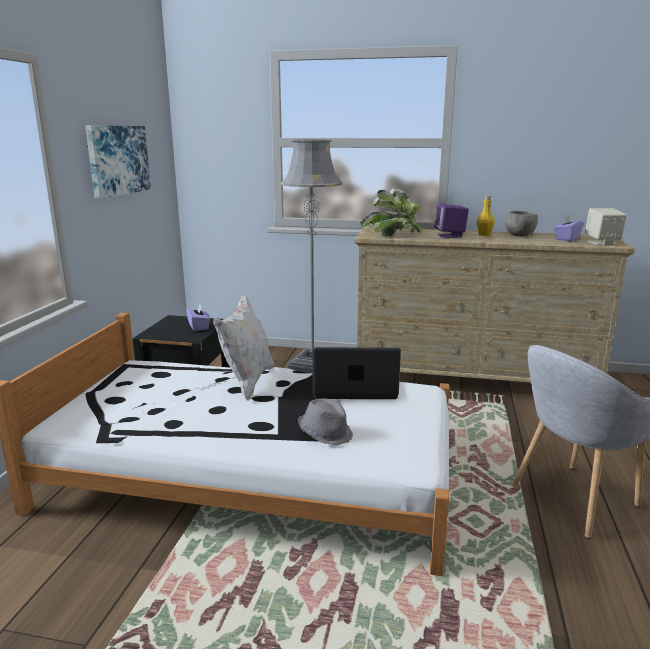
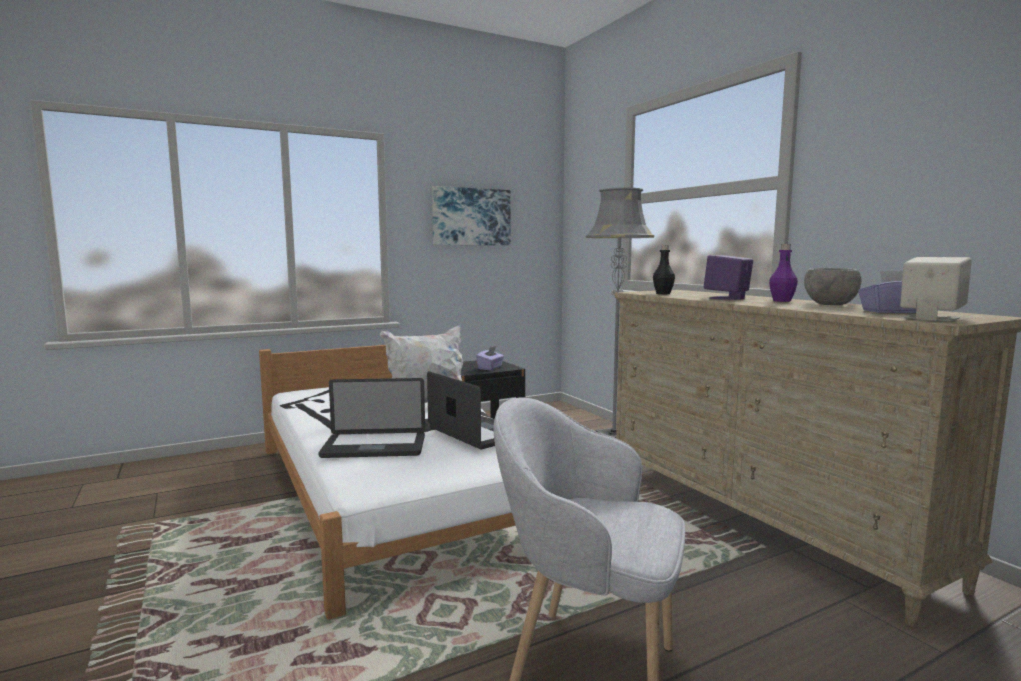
camera: 50 degrees right, 10 degrees down
(325, 433) = (374, 447): grey hat -> laptop
(392, 235) = (663, 293): potted plant -> black bottle
(484, 234) = (781, 301): yellow bottle -> purple bottle

